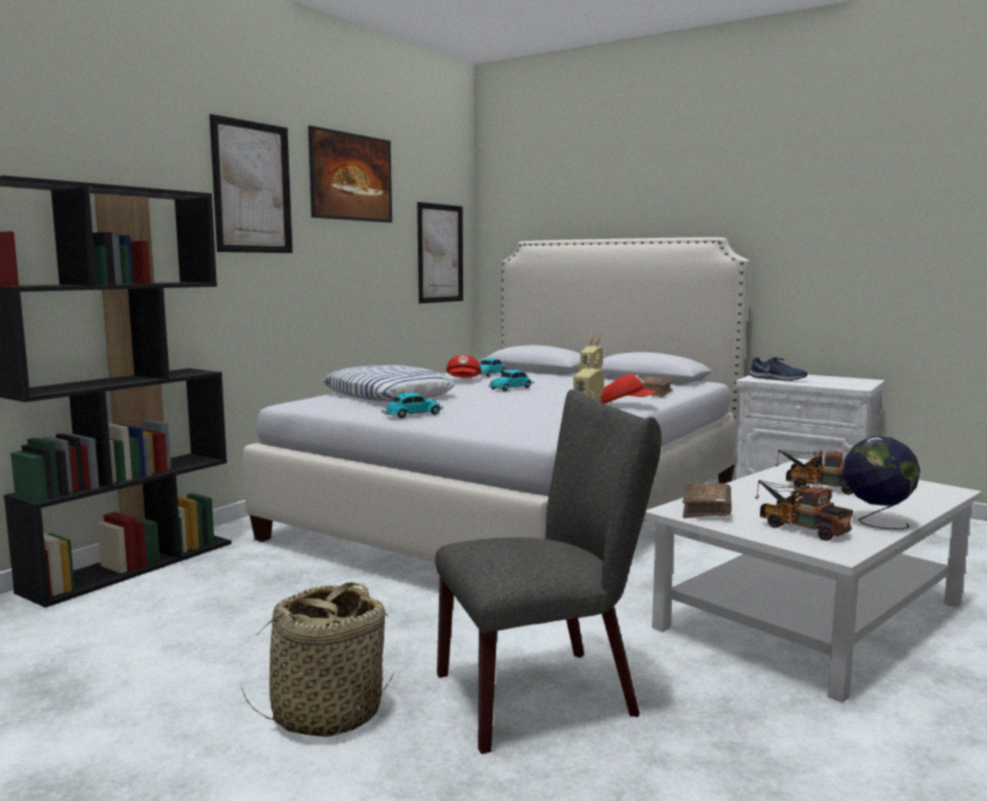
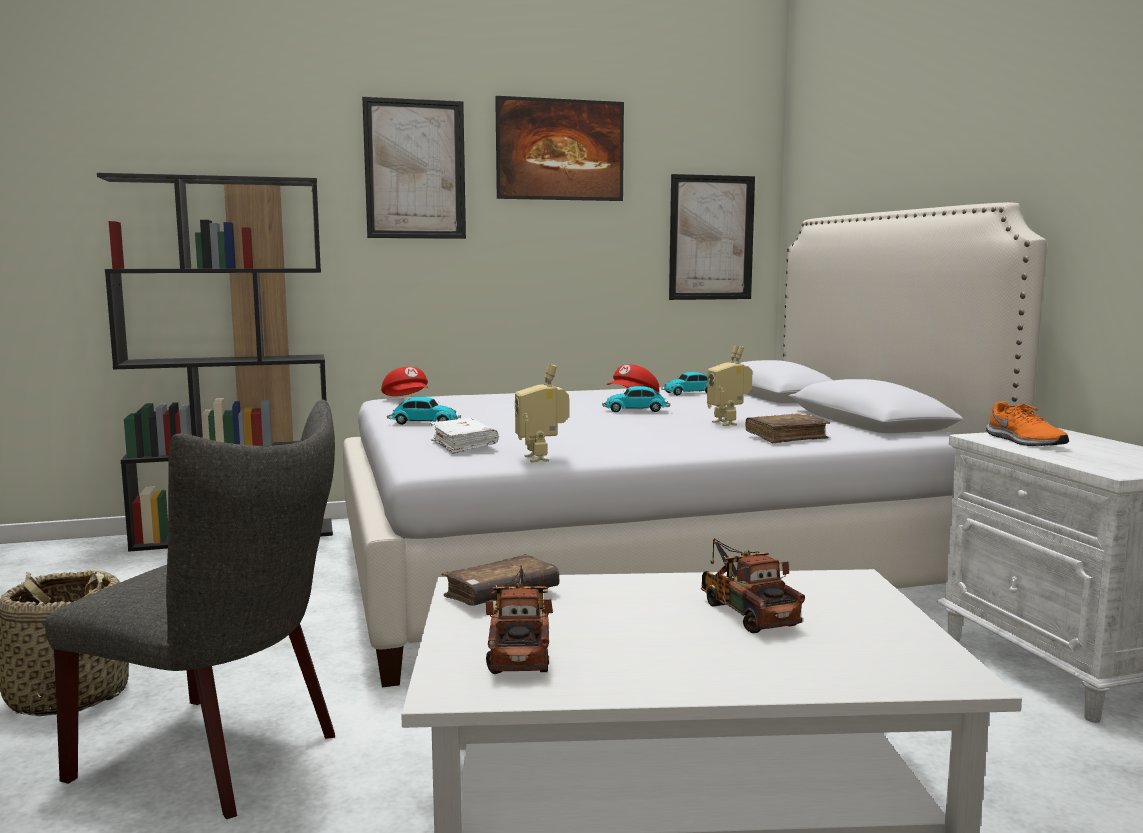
camera: 40 degrees right, 0 degrees up
(388, 394) = (492, 401): pillow -> none
(511, 423) = (463, 445): none -> white book
(625, 405) = (682, 445): red cap -> red cap (407, 399)
(777, 379) = (1024, 441): blue shoe -> orange shoe
(876, 522) = (646, 677): globe -> none

